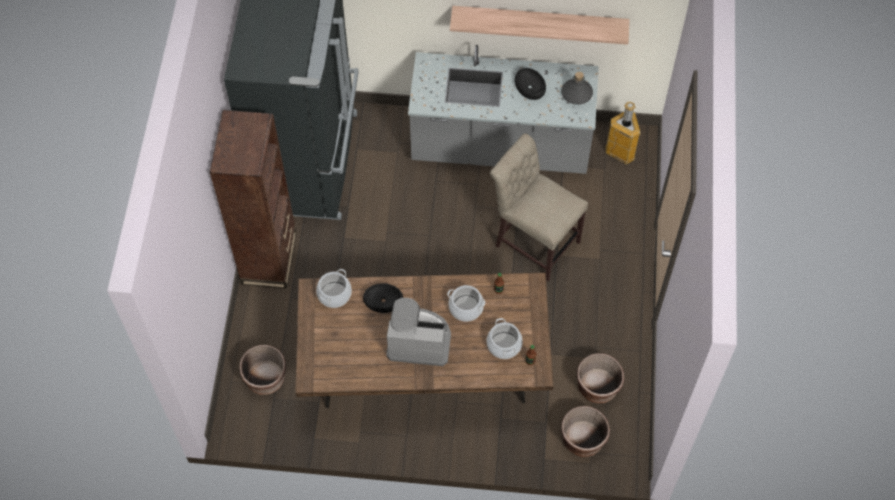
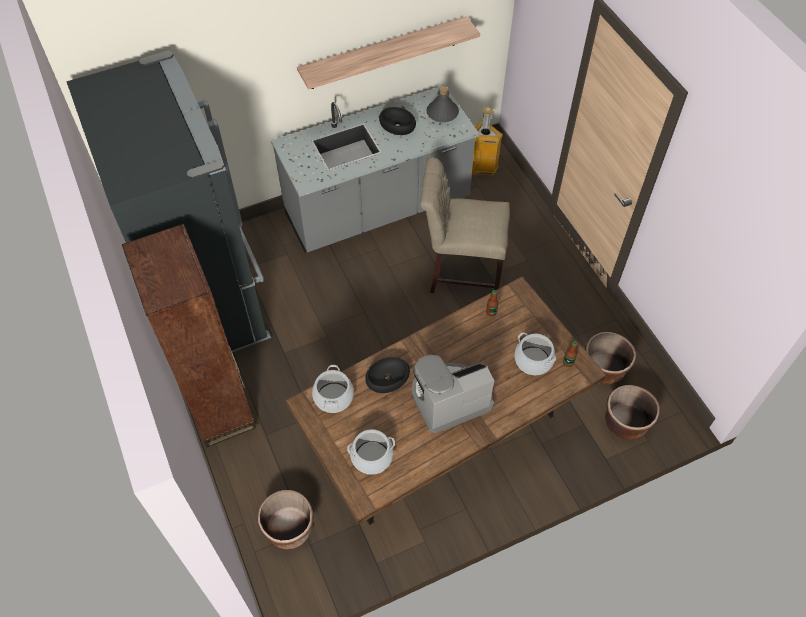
camera: 30 degrees left, 5 degrees down
(466, 308) = (473, 344): cooking pot -> cooking pot (372, 457)

